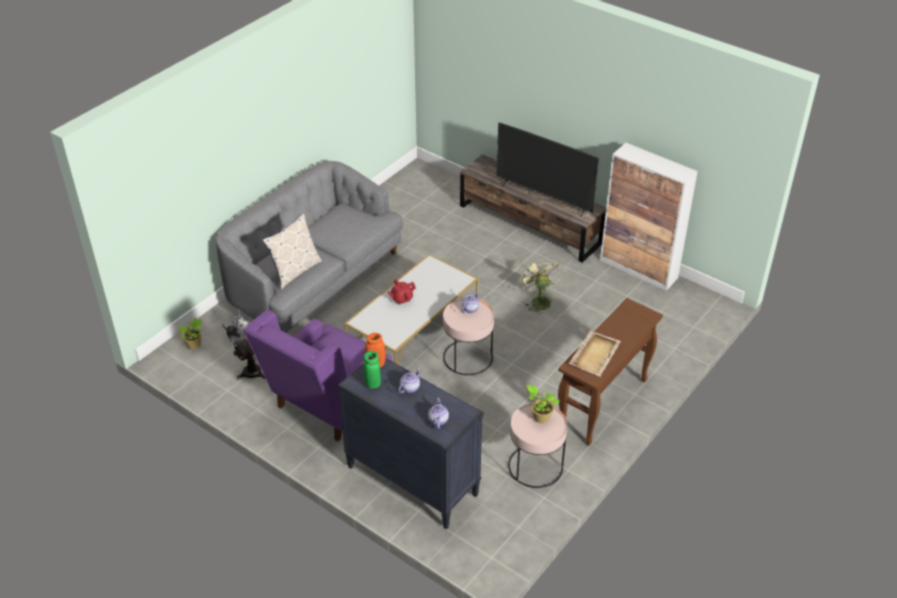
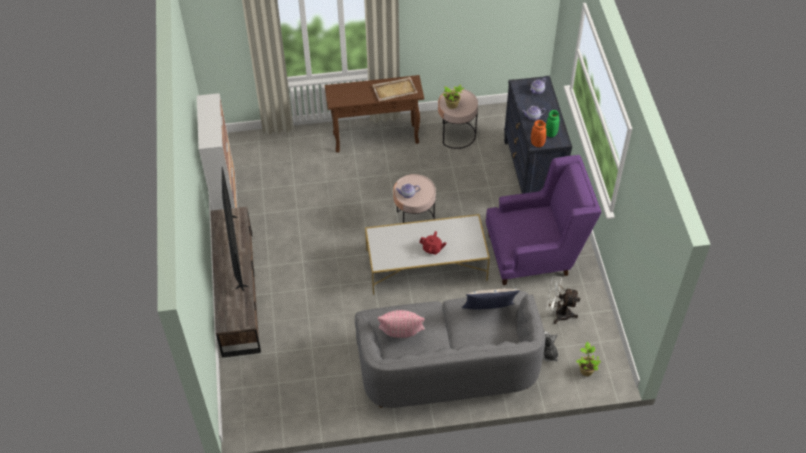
camera: 135 degrees left, 10 degrees up
(348, 219) = (401, 334): none -> pink pillow
(538, 300) = (319, 227): green fan -> none

